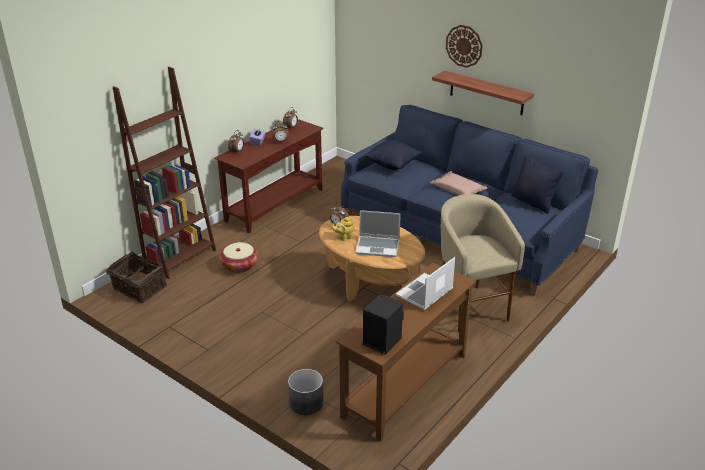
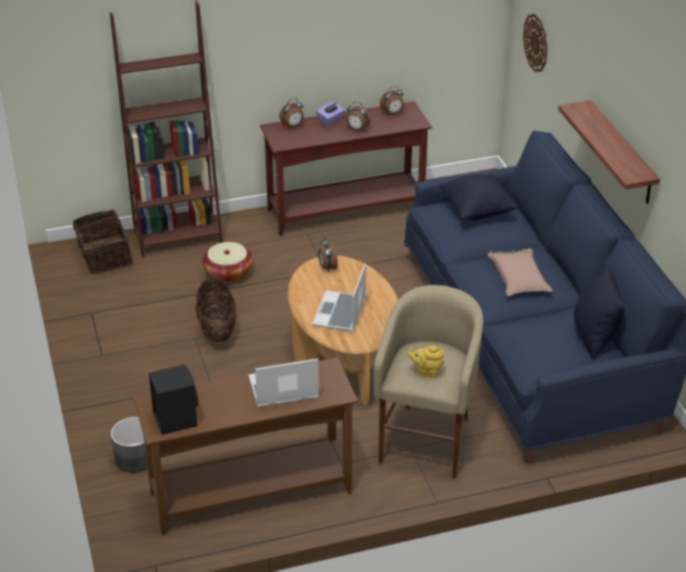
camera: 35 degrees right, 5 degrees up
(270, 301) = (217, 329): none -> basket
(344, 237) = (316, 285): yellow teapot -> yellow teapot (427, 372)
(378, 247) = (340, 313): laptop -> laptop turned 60 degrees clockwise
(464, 46) = (609, 75): wall clock -> wall clock (536, 43)

